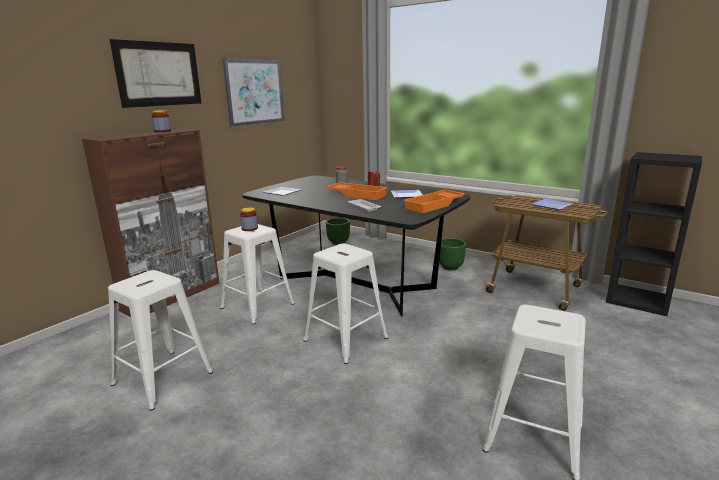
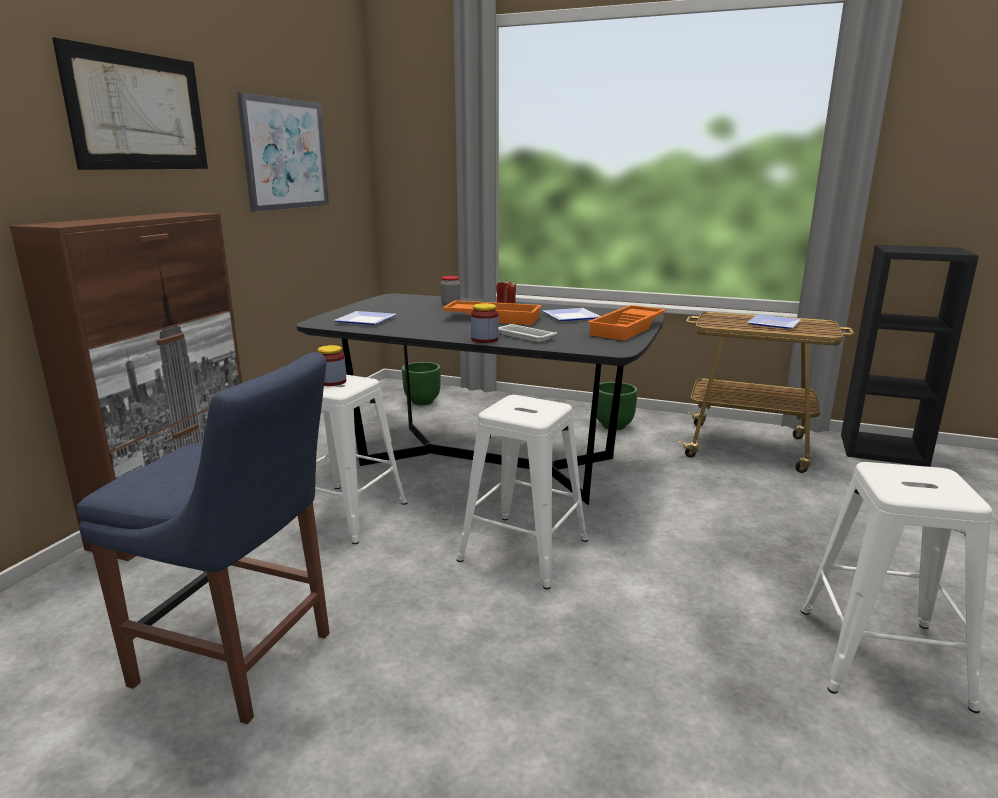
camera: 15 degrees left, 0 degrees up
(162, 131) = (154, 215): jar -> jar (484, 339)
(162, 379) = (241, 661): white stool -> blue chair

